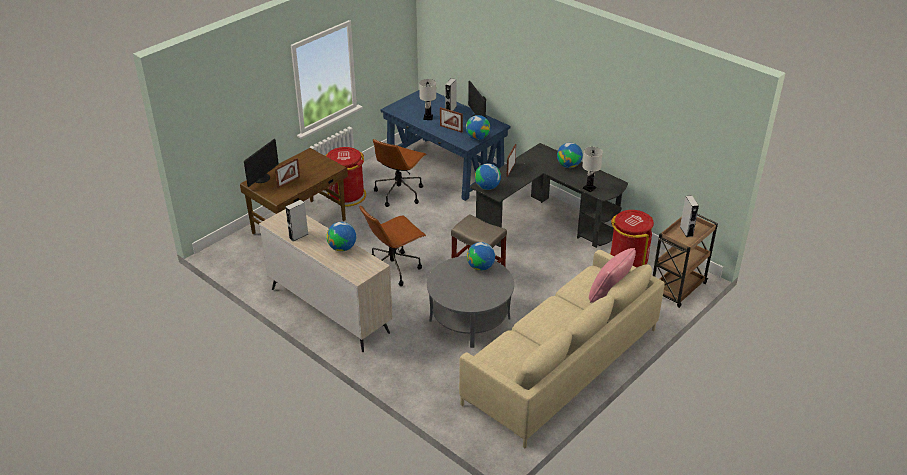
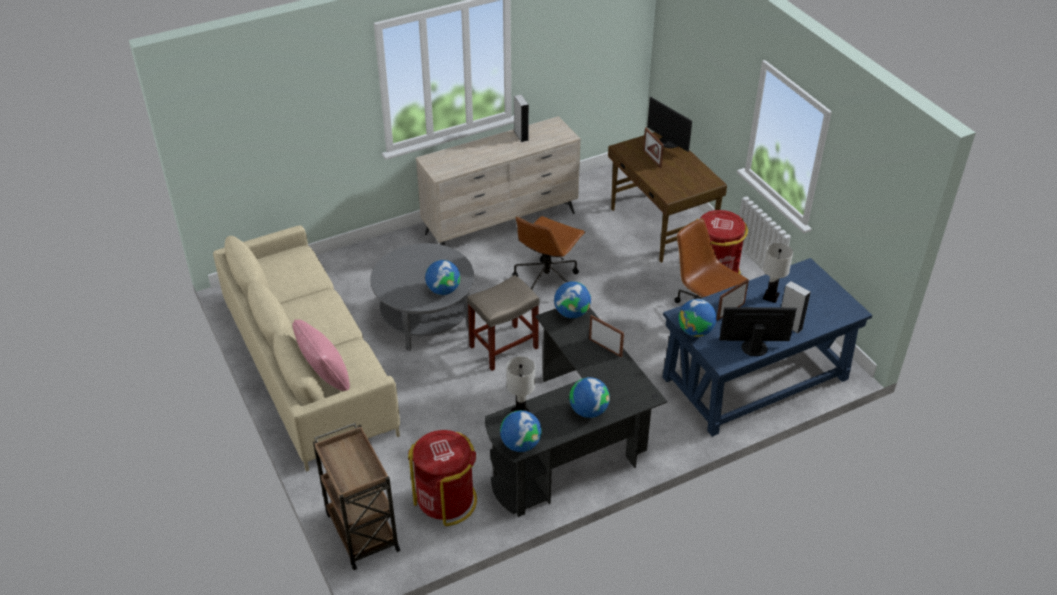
camera: 110 degrees right, 5 degrees up
(342, 248) = (483, 158): globe -> globe (520, 444)
(393, 268) = (547, 281): brown office chair -> brown office chair turned 135 degrees counterclockwise
(686, 231) = (355, 463): grey speaker -> none

